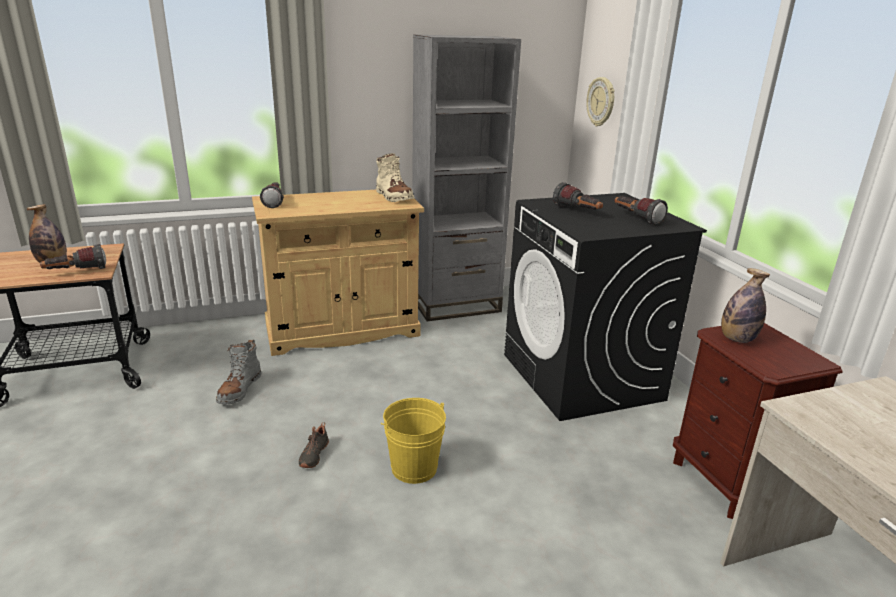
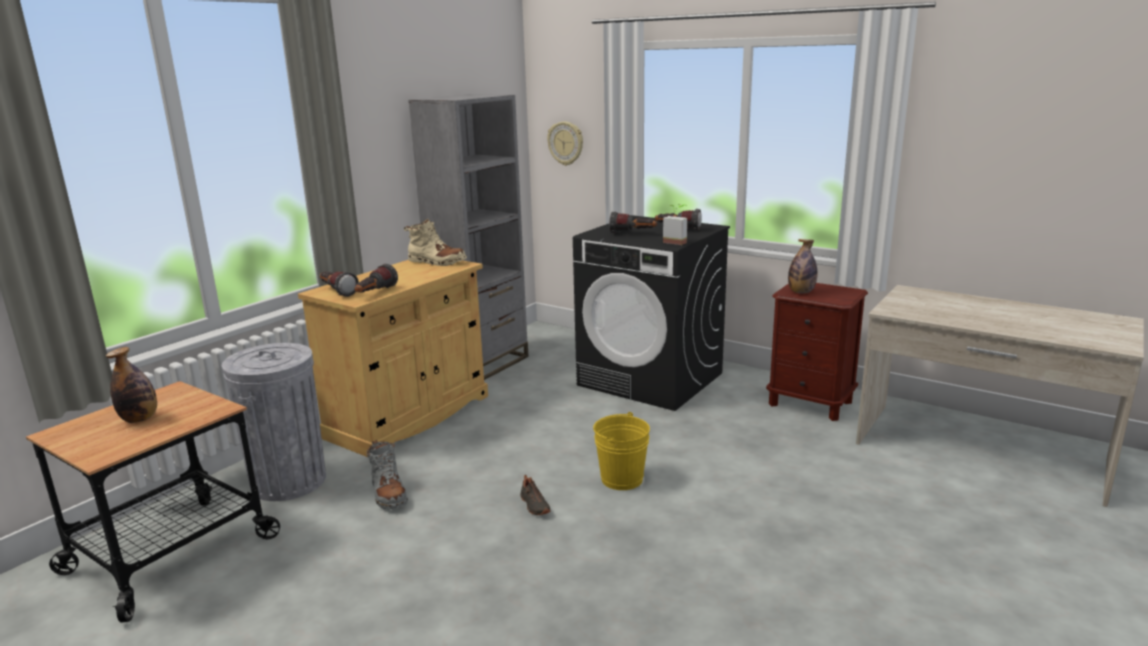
camera: 35 degrees left, 5 degrees down
(76, 272) = (194, 416): flashlight -> flashlight (375, 293)
(203, 349) = (288, 481): none -> grey trash can
(602, 232) = (676, 241): none -> potted plant

